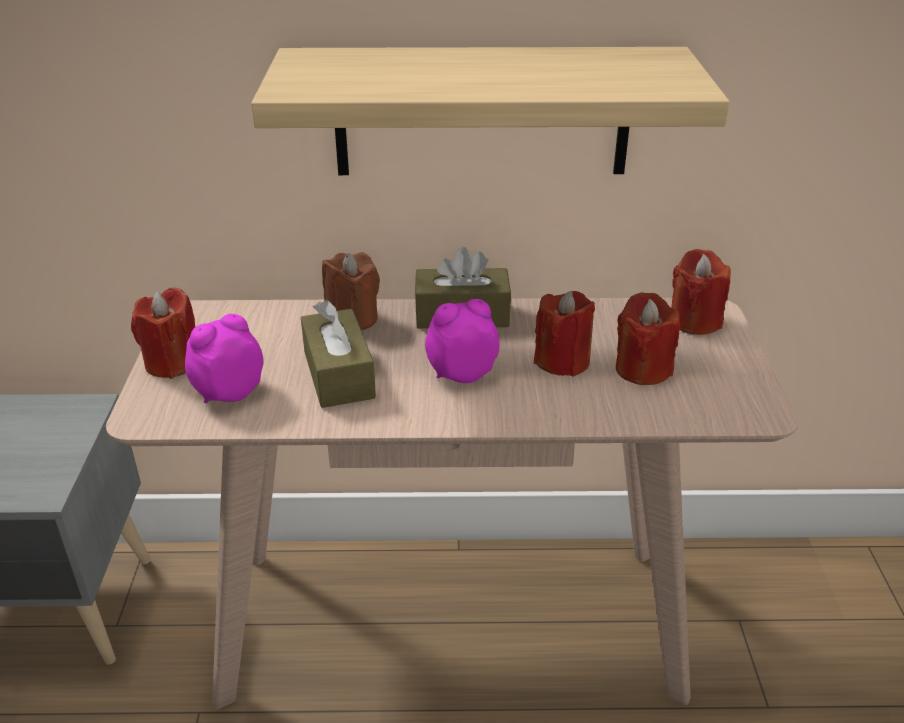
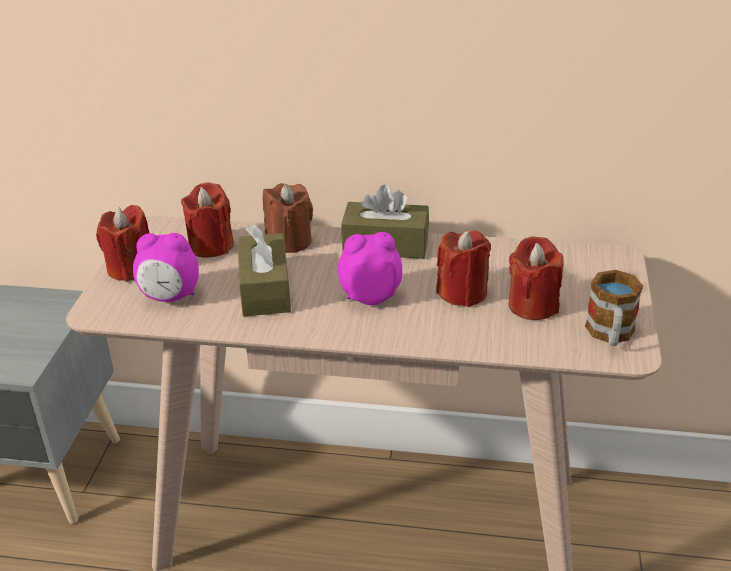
camera: 10 degrees right, 0 degrees up
(229, 392) = (170, 297): alarm clock -> alarm clock turned 150 degrees counterclockwise
(482, 112) = (408, 67): shelf -> none
(694, 321) = (595, 266): red candle -> red candle (211, 246)
(734, 394) = (610, 335): none -> mug

